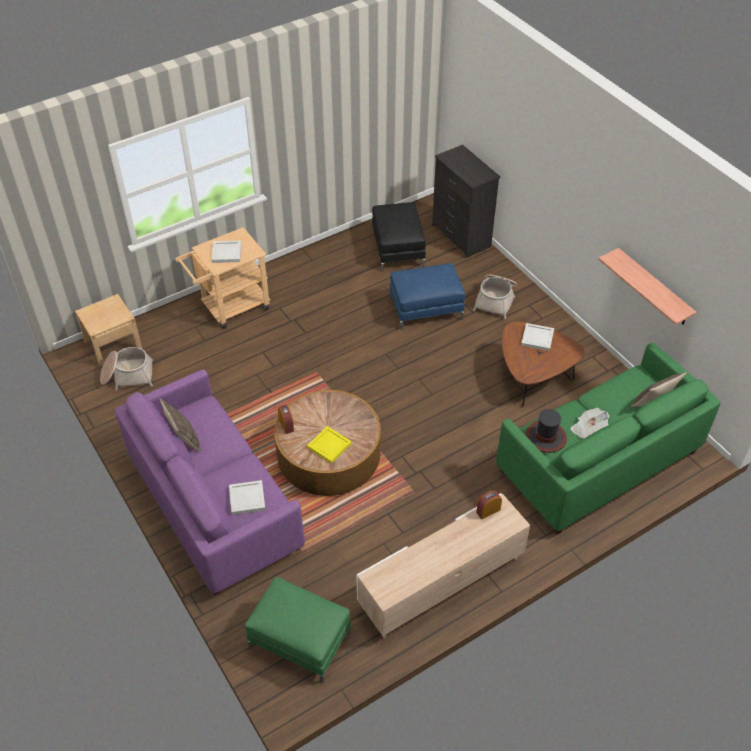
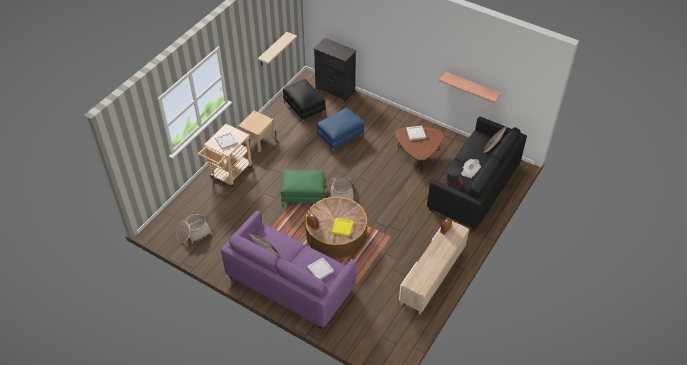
camera: 25 degrees left, 0 degrees up
(113, 344) = (172, 218): beige nightstand -> beige nightstand (257, 140)
(300, 639) = (379, 332): green ottoman -> green ottoman (303, 196)
(367, 138) = (272, 49): none -> beige shelf
(496, 299) = (375, 120): basket -> basket (341, 192)
(598, 461) = (474, 188): green sofa -> black sofa

